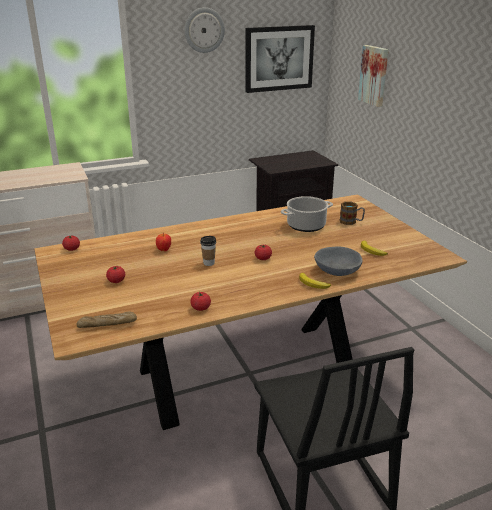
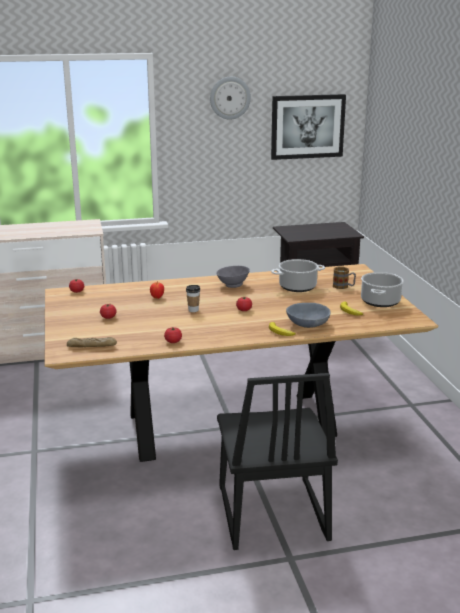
camera: 10 degrees right, 5 degrees down
(239, 228) = (232, 285): none -> grey bowl
(374, 75) = (398, 146): picture -> none
(395, 236) = (380, 301): none -> cooking pot

